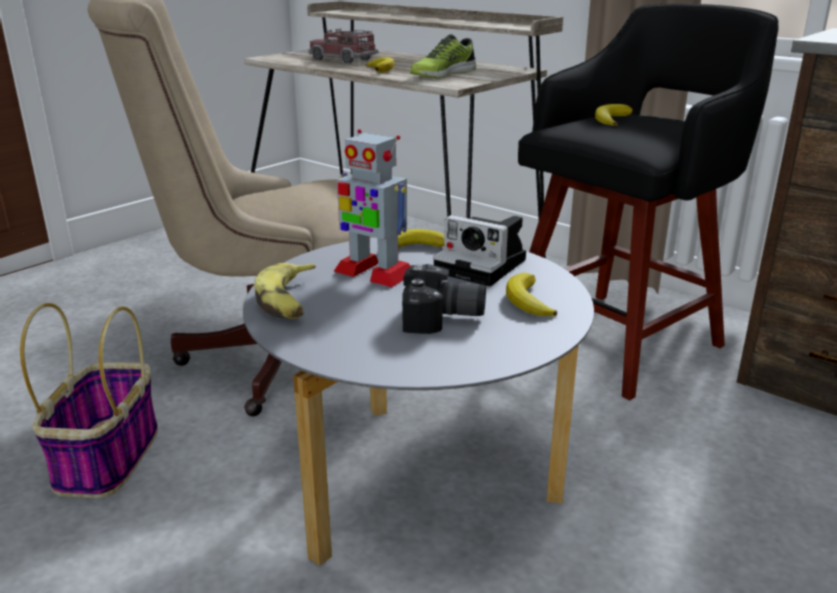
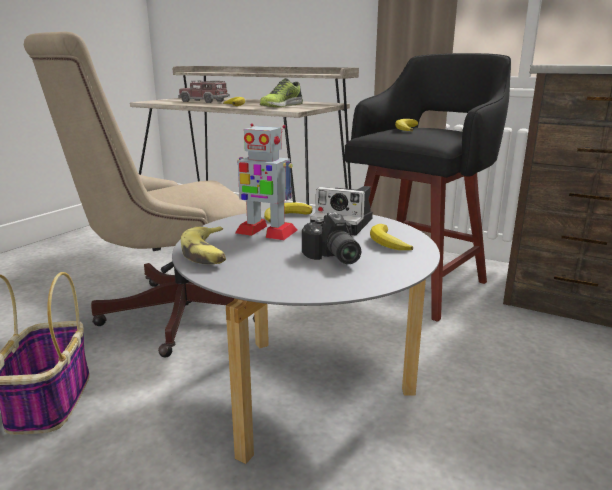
camera: 10 degrees left, 5 degrees down
(443, 320) = (332, 257): camera -> camera turned 75 degrees clockwise

